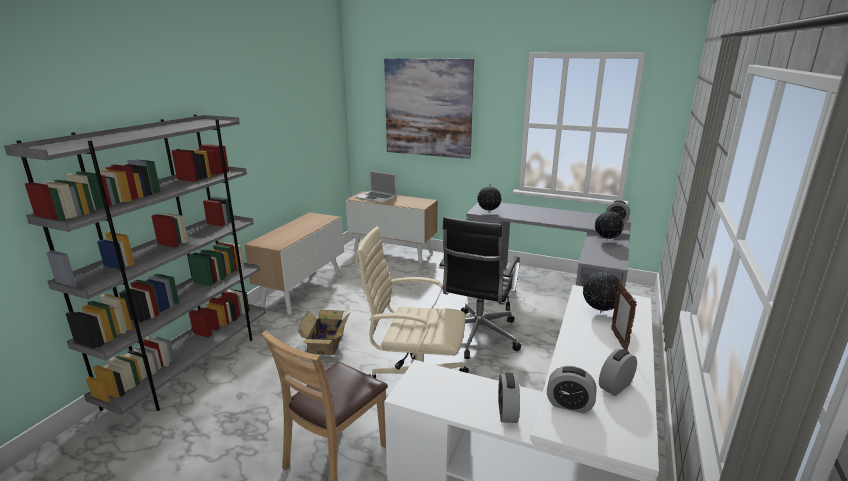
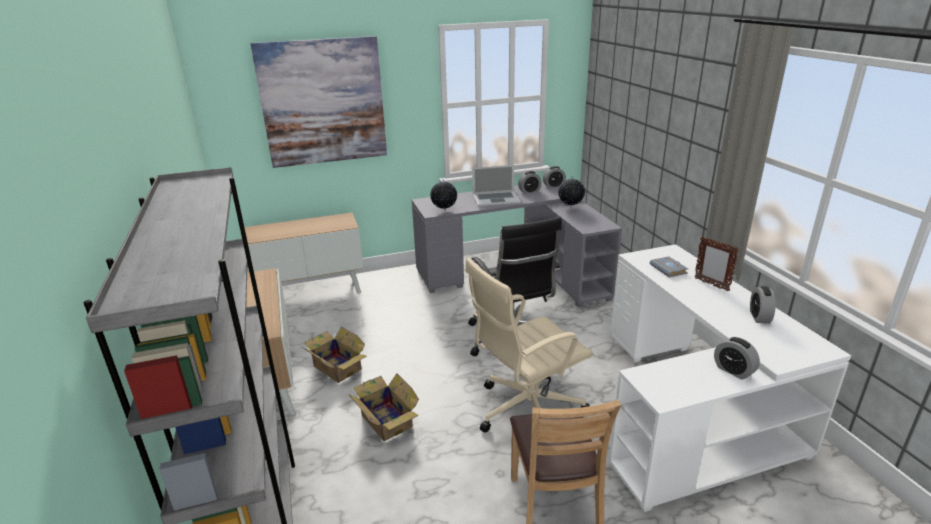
camera: 40 degrees left, 5 degrees up
(345, 299) = (336, 366): none -> cardboard box
(376, 197) = (275, 230): laptop -> laptop (496, 199)
(569, 404) = (760, 343): alarm clock -> alarm clock (529, 191)
(599, 313) = (669, 269): globe -> grey book

